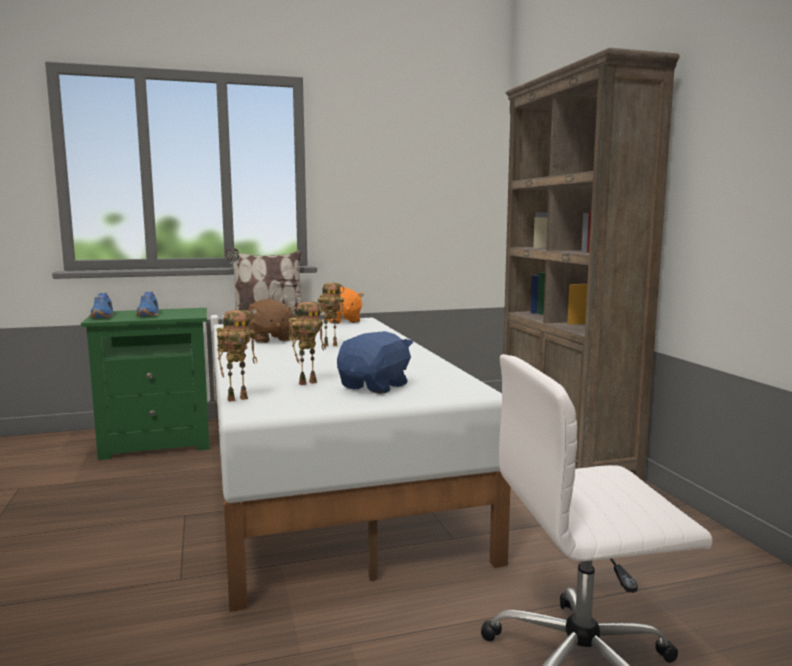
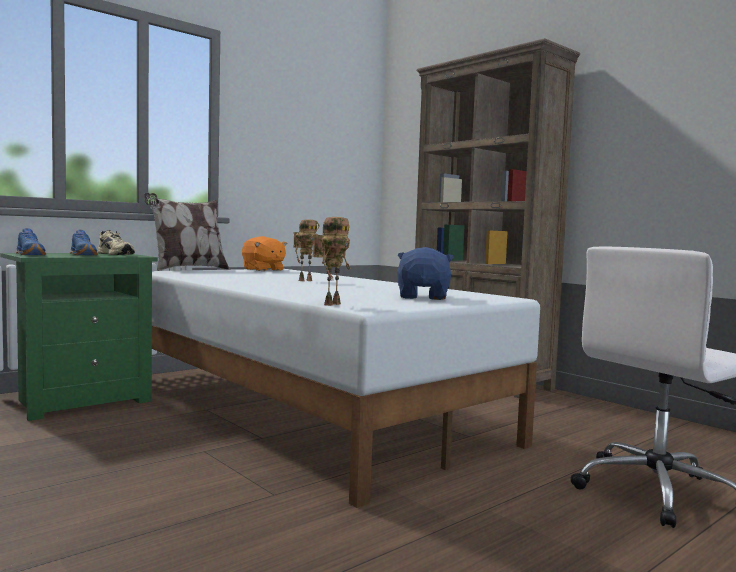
camera: 25 degrees left, 5 degrees down
(184, 312) = (117, 254): none -> beige shoe
(270, 339) = (233, 278): brown plush toy -> none
(308, 382) = (360, 296): toy robot -> none

